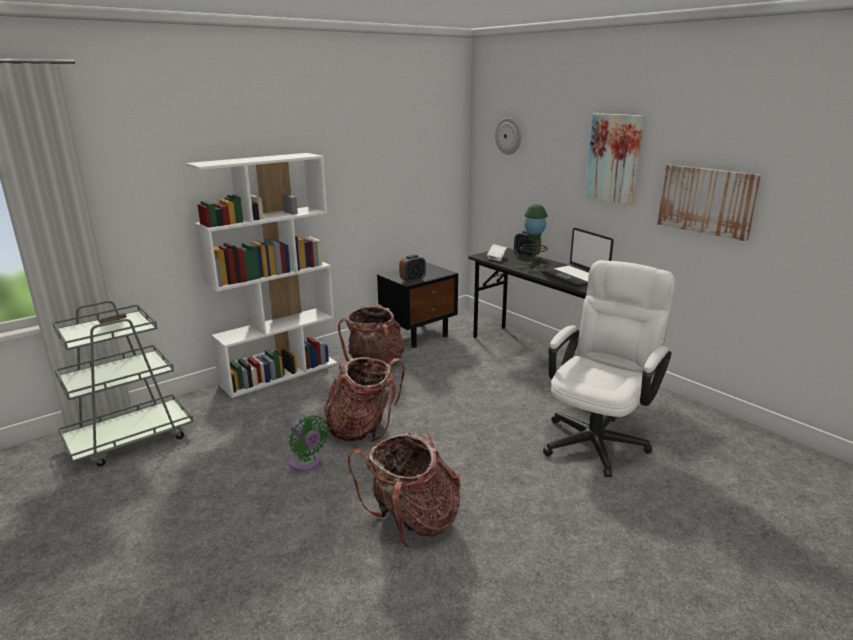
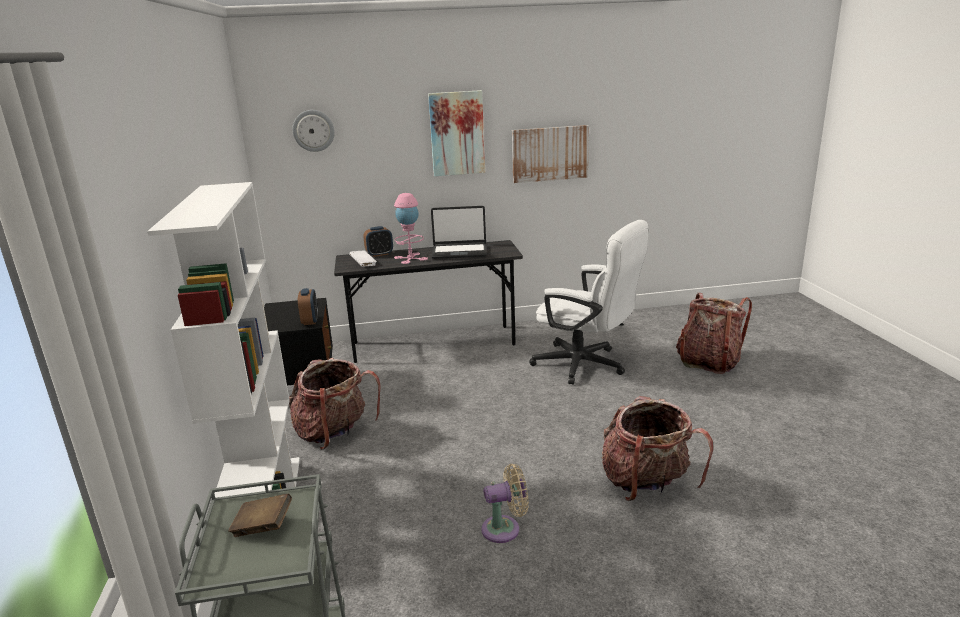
camera: 60 degrees left, 0 degrees up
(306, 463) = (505, 529): green fan -> beige fan
(363, 428) = (468, 475): backpack -> backpack (708, 362)
(532, 266) = (410, 258): green table lamp -> pink table lamp
(598, 438) = (587, 366): white office chair -> white office chair turned 150 degrees clockwise

